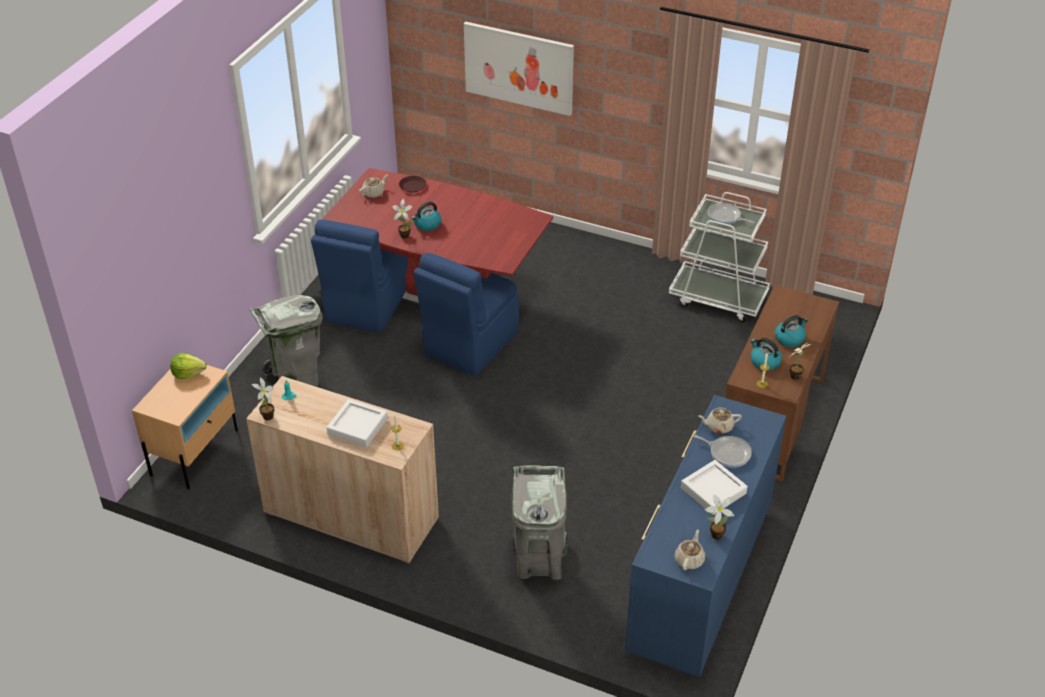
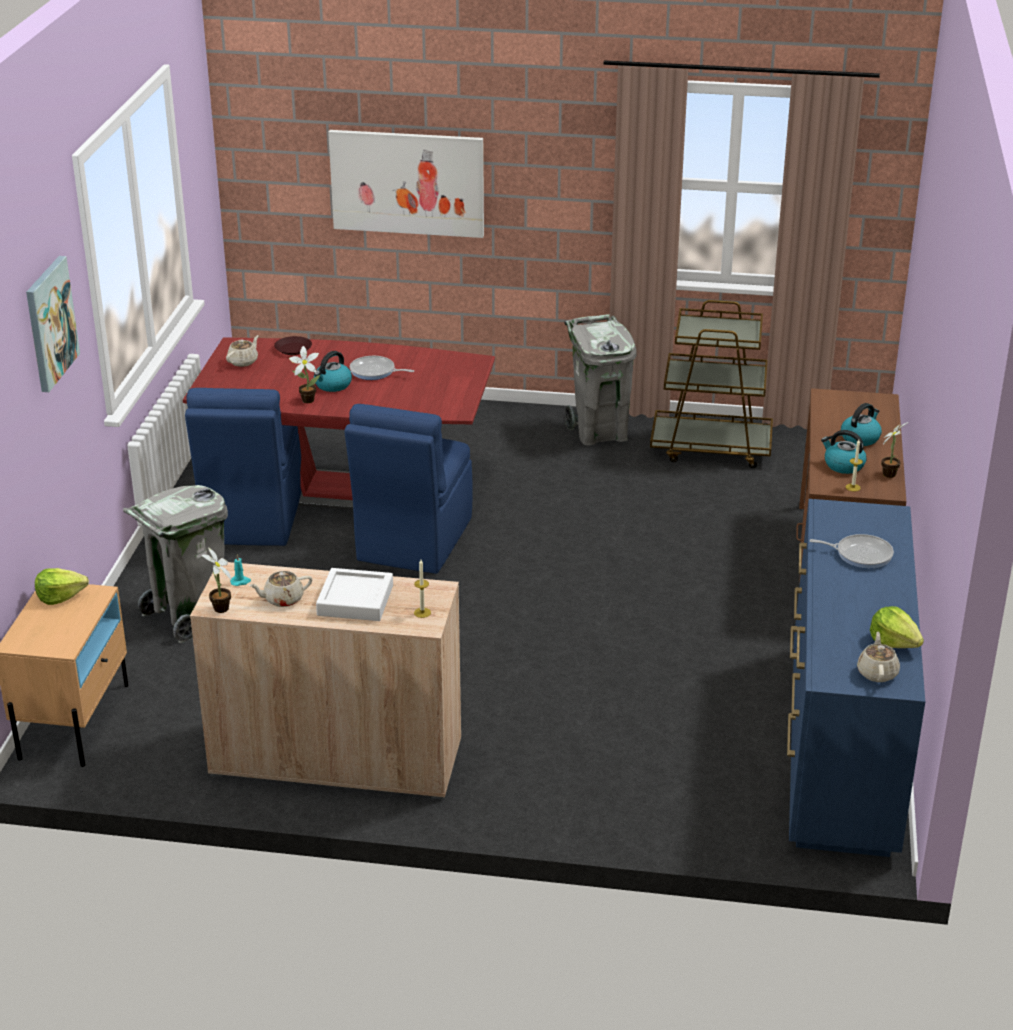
camera: 15 degrees left, 10 degrees down
(199, 185) = (50, 323): none -> picture
(539, 562) = (622, 766): grey trash can -> grey trash can (599, 433)
(713, 491) = (865, 596): white tray -> none
(714, 535) = (894, 642): potted plant -> lettuce
(718, 298) = (711, 448): white cart -> brown cart
(718, 426) = (833, 529): beige teapot -> beige teapot (283, 599)
(725, 217) = (715, 329): frying pan -> frying pan (375, 372)

